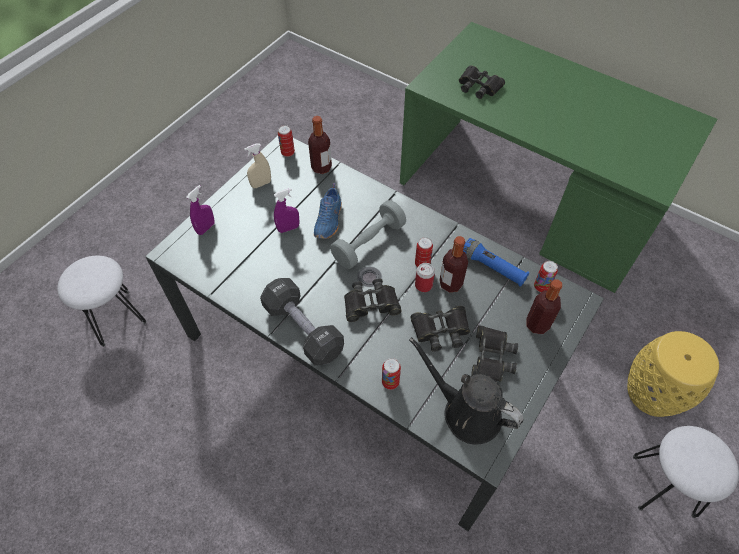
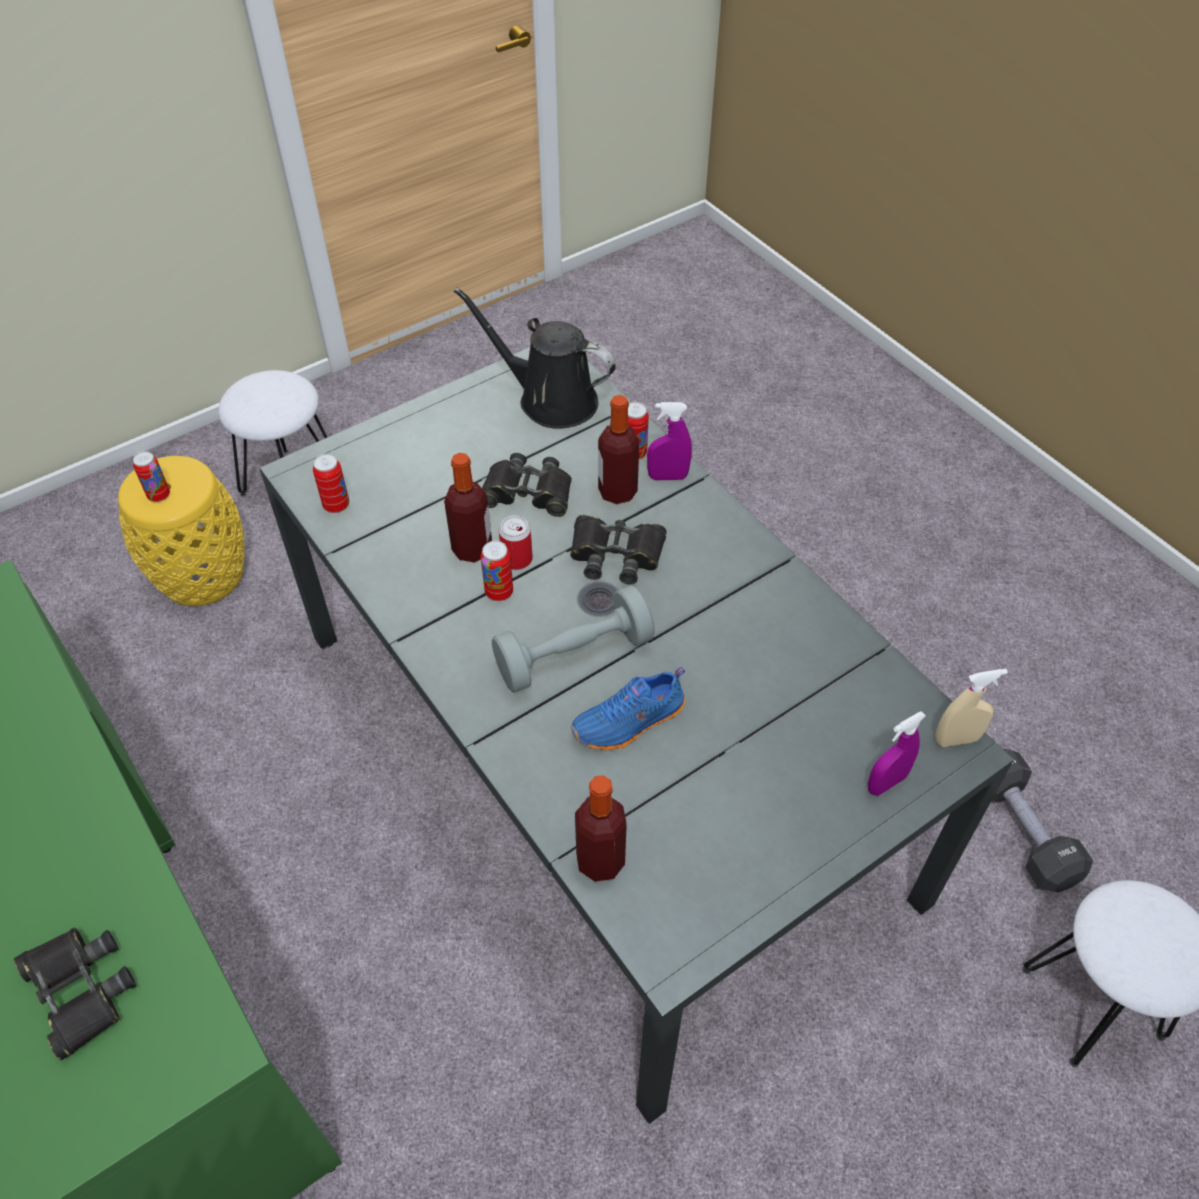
camera: 160 degrees left, 5 degrees down
(261, 184) = (750, 859): beige spray bottle -> beige spray bottle (956, 739)
(288, 153) = (666, 932): can -> can (159, 495)
(288, 228) = (716, 731): purple spray bottle -> purple spray bottle (667, 477)
(303, 329) = (737, 550): black dumbbell -> black dumbbell (1021, 831)
(329, 220) = (630, 722): blue shoe -> blue shoe turned 150 degrees counterclockwise
(466, 412) = (550, 399): black watering can -> black watering can turned 150 degrees clockwise
(491, 357) = (477, 443): black binoculars -> none
(493, 267) = (388, 553): blue flashlight -> none
(537, 324) = (384, 461): bottle -> bottle (617, 492)

